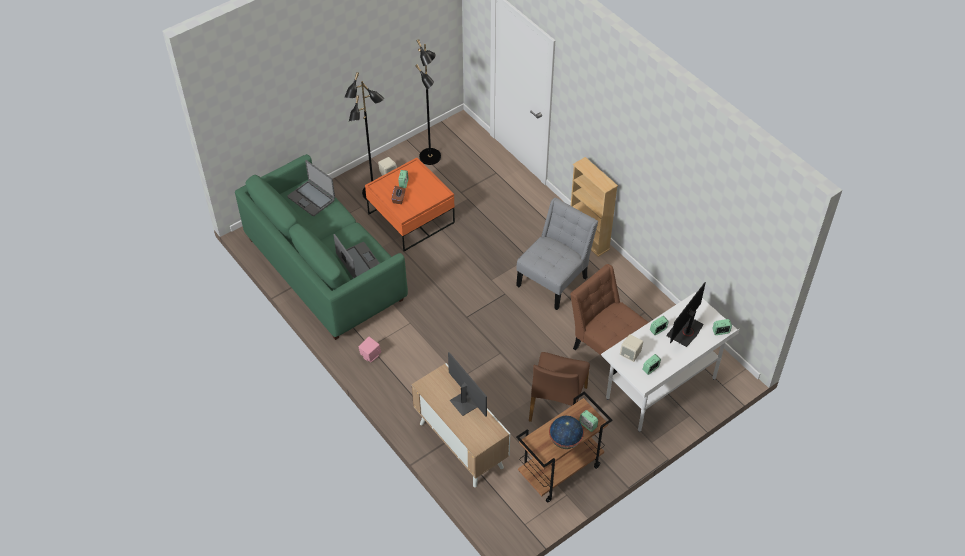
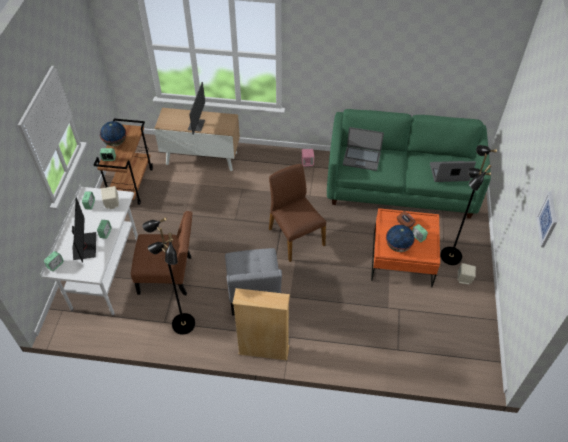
camera: 135 degrees right, 0 degrees up
(398, 23) = (547, 219): none -> picture
(427, 189) = (398, 246): none -> globe
(431, 157) = (459, 320): black floor lamp -> black floor lamp (182, 324)
(464, 403) = (197, 125): monitor -> monitor turned 90 degrees counterclockwise
(557, 404) = (168, 216): brown chair -> brown chair (295, 237)

